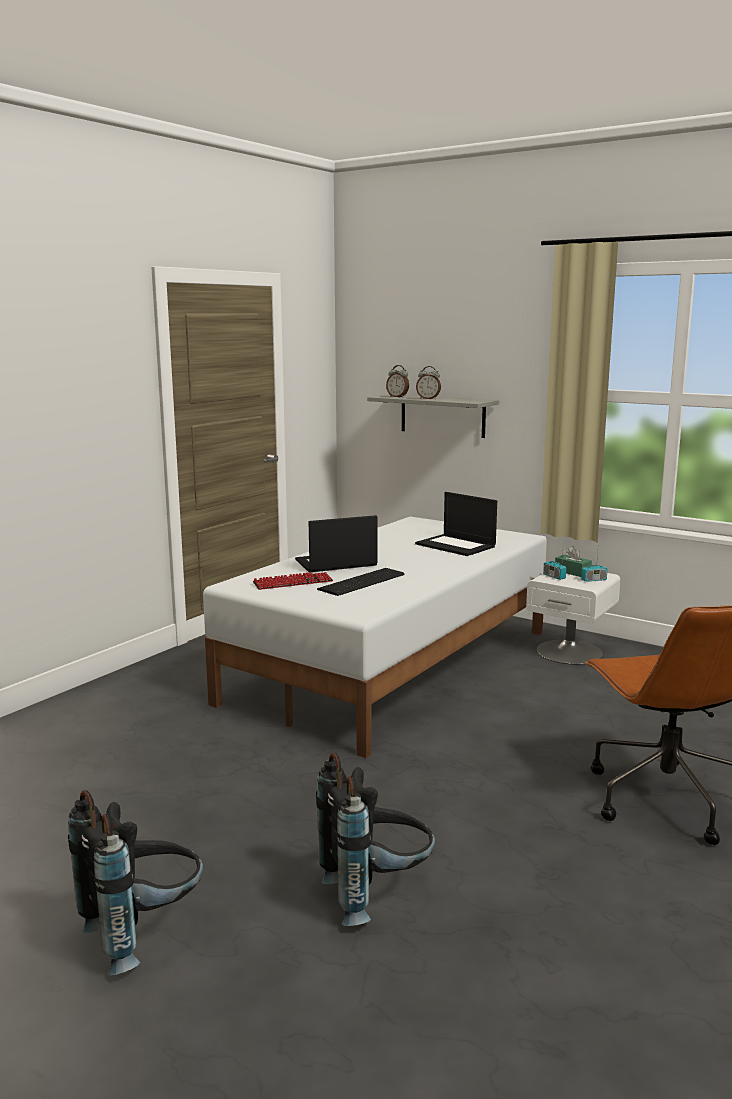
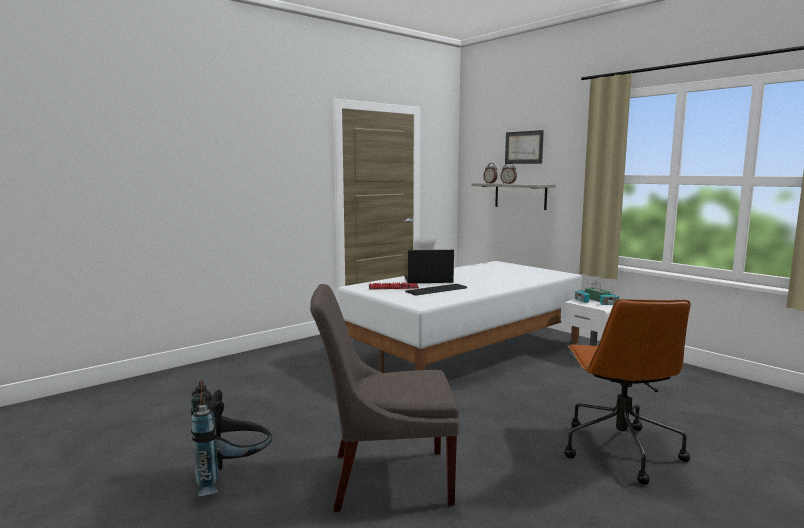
camera: 15 degrees right, 5 degrees down
(376, 893) = (384, 478): black backpack -> grey chair
(447, 341) = (524, 147): none -> picture
(456, 545) = (514, 276): laptop -> none

